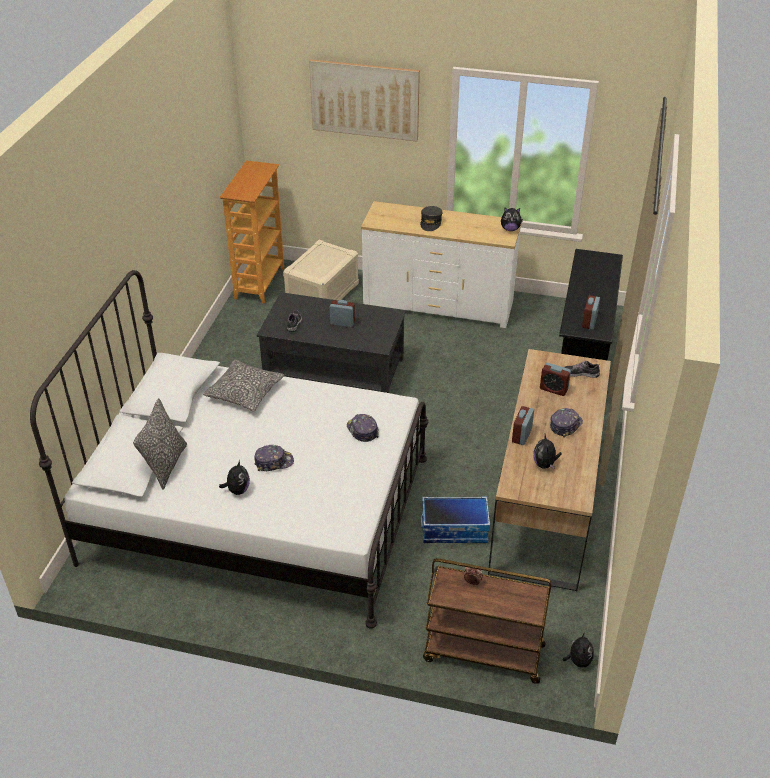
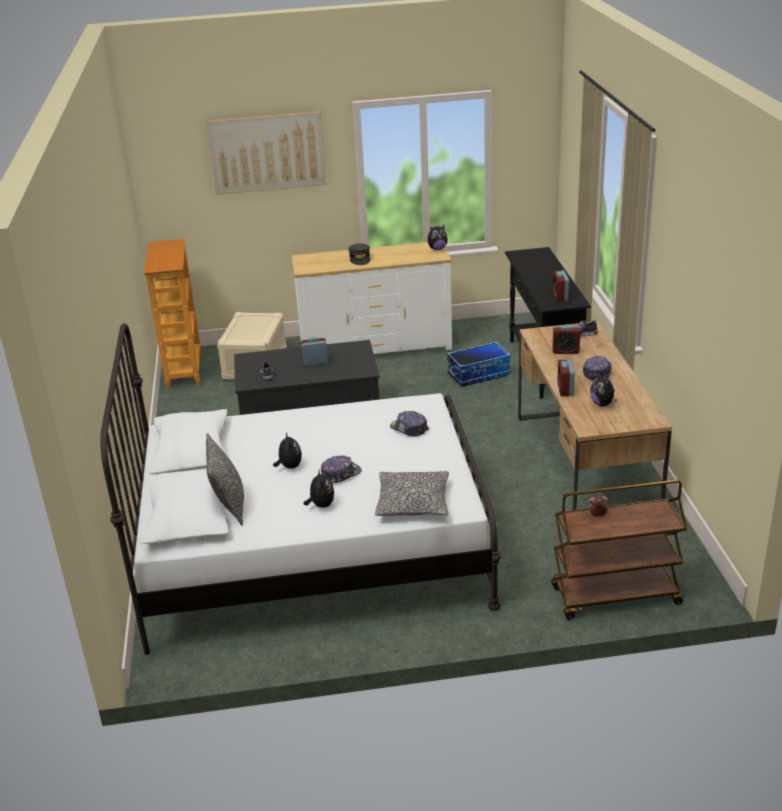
camera: 20 degrees left, 10 degrees down
(245, 392) = (267, 429): pillow -> pillow (413, 503)
(454, 529) = (517, 510): storage box -> storage box (478, 374)
(578, 661) = (702, 576): plush toy -> plush toy (289, 466)

